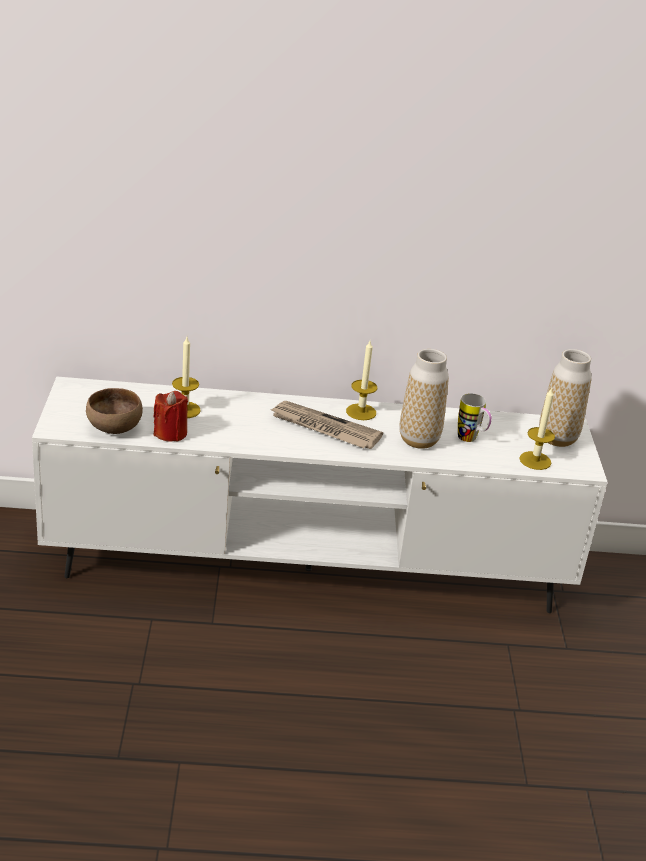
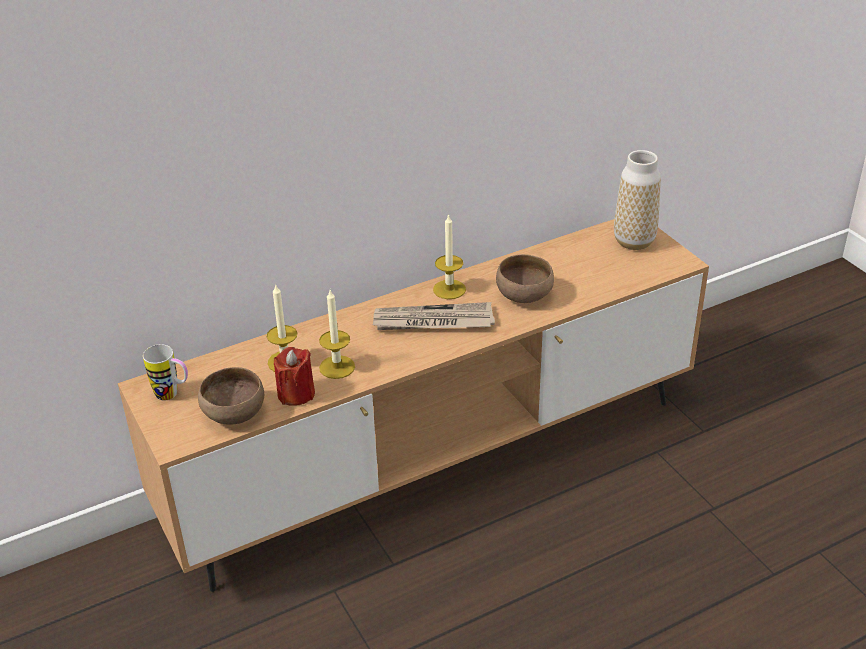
camera: 25 degrees left, 5 degrees up
(308, 570) = (435, 465): white tv stand -> brown tv stand
(419, 440) = (525, 296): vase -> brown bowl
(471, 440) = (568, 275): mug -> mug (173, 395)
(535, 460) = (637, 272): candle -> candle (337, 367)

